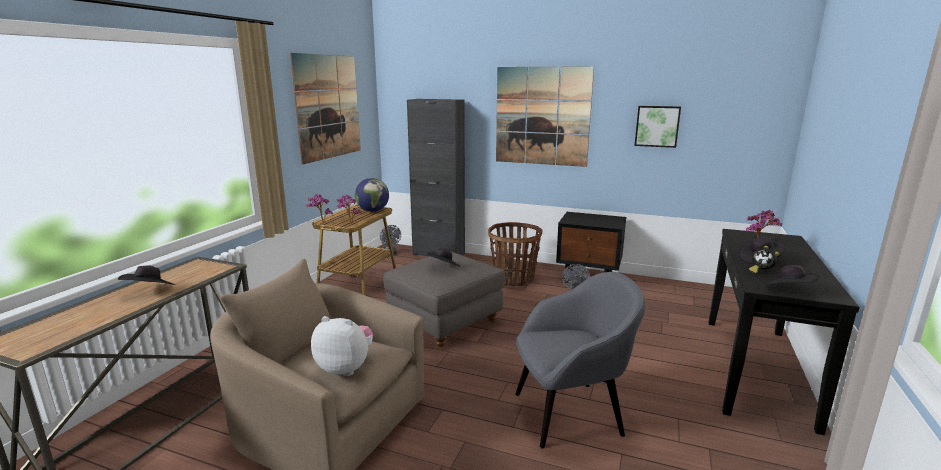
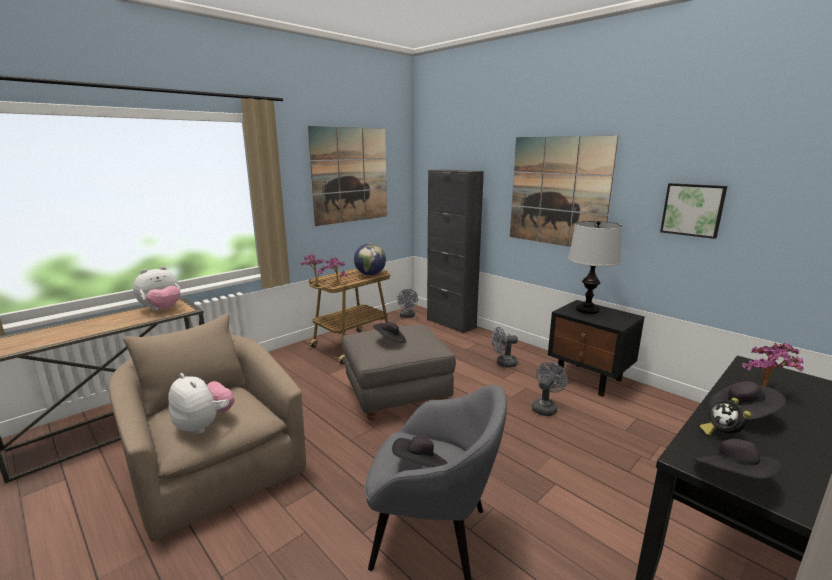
camera: 25 degrees right, 0 degrees up
(150, 291) = (115, 321): black hat -> black hat (420, 466)
(191, 271) = (162, 309): none -> plush toy
(513, 279) = (503, 363): basket -> grey fan
(582, 218) = (587, 310): none -> table lamp

